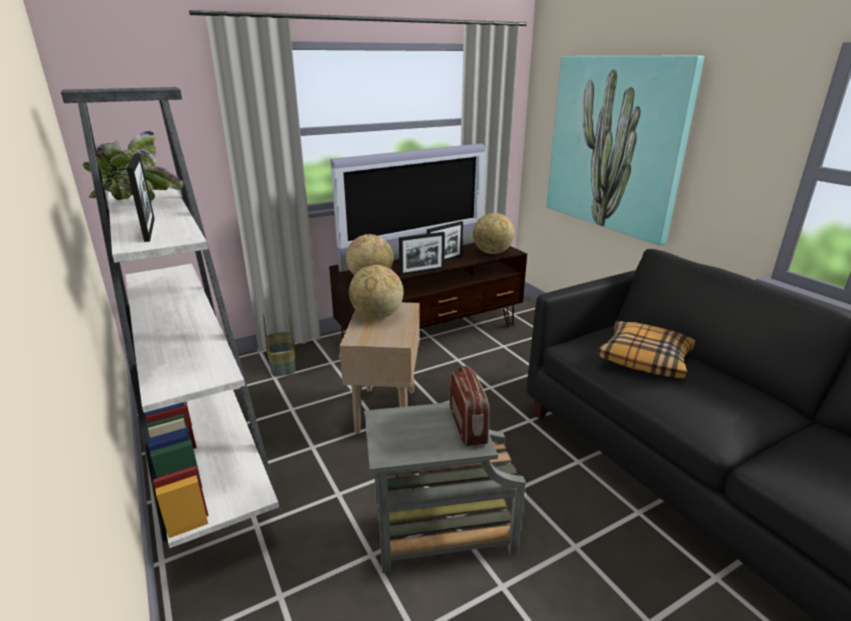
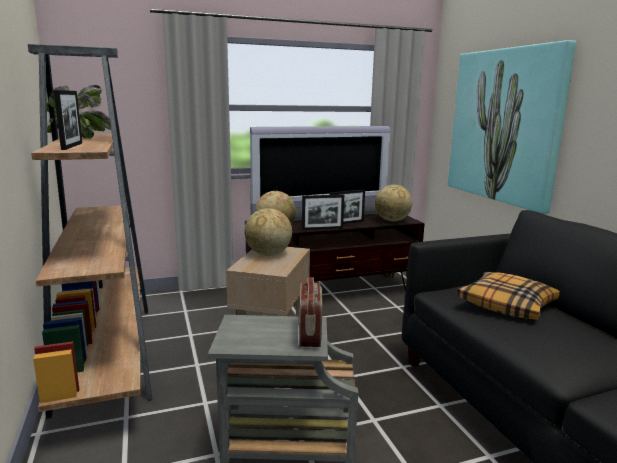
camera: 10 degrees right, 10 degrees down
(202, 445) = (106, 352): white bookcase -> brown bookcase
(283, 365) = (196, 302): basket -> none

